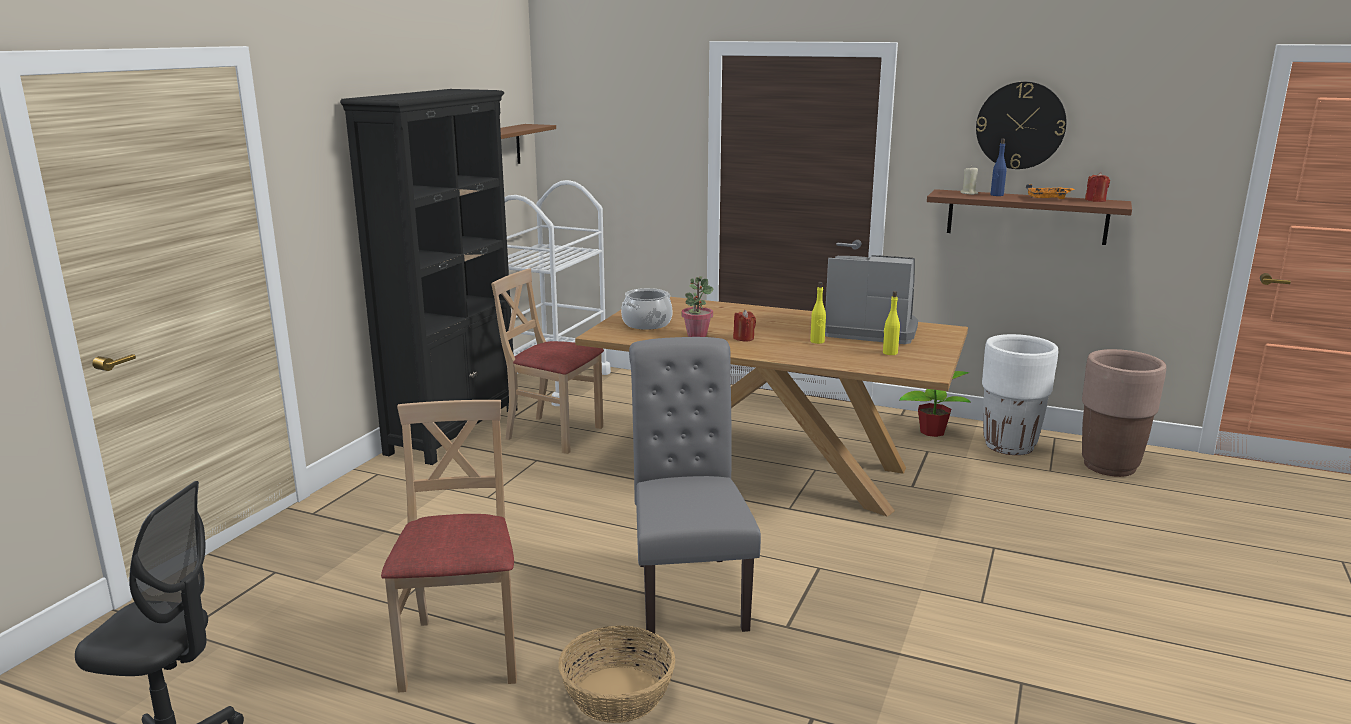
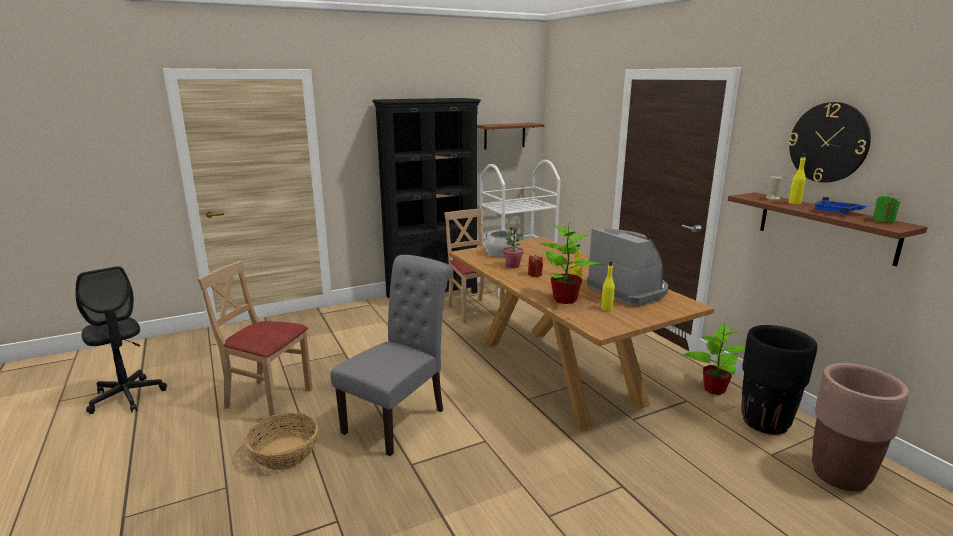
camera: 40 degrees right, 0 degrees up
(463, 651) = (268, 399): beige chair -> beige chair turned 105 degrees counterclockwise
(836, 355) = (565, 300): none -> potted plant
(996, 195) = (794, 203): blue bottle -> yellow bottle
(1009, 446) = (765, 423): white planter -> black planter
(1048, 199) = (836, 212): orange tray -> blue tray
(1095, 200) = (883, 220): red candle -> green candle

